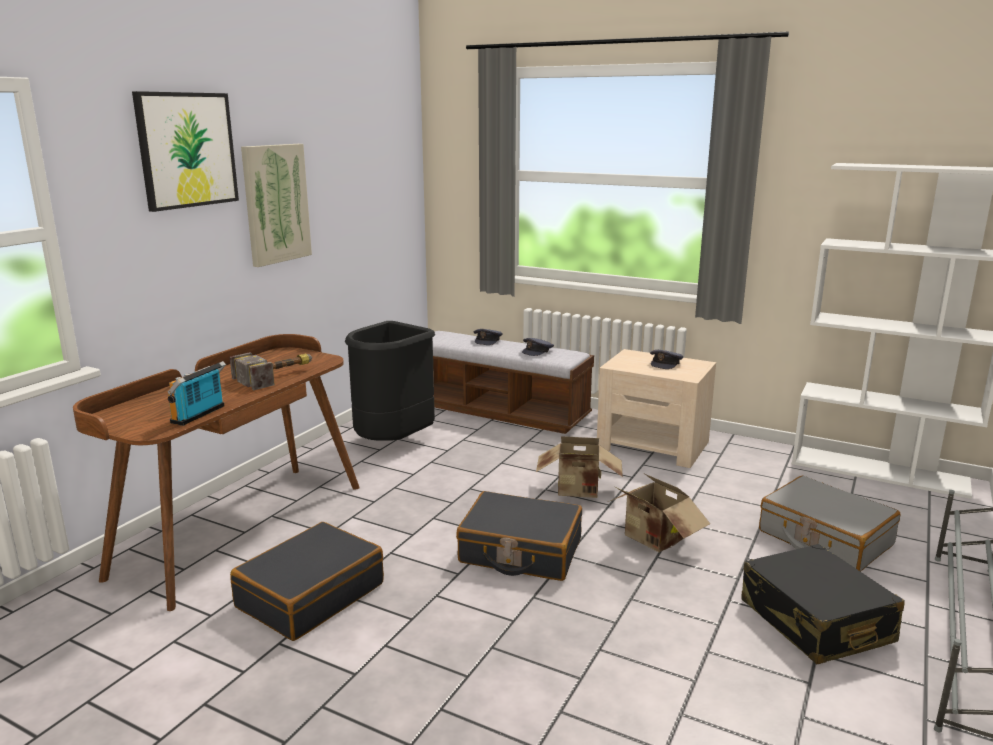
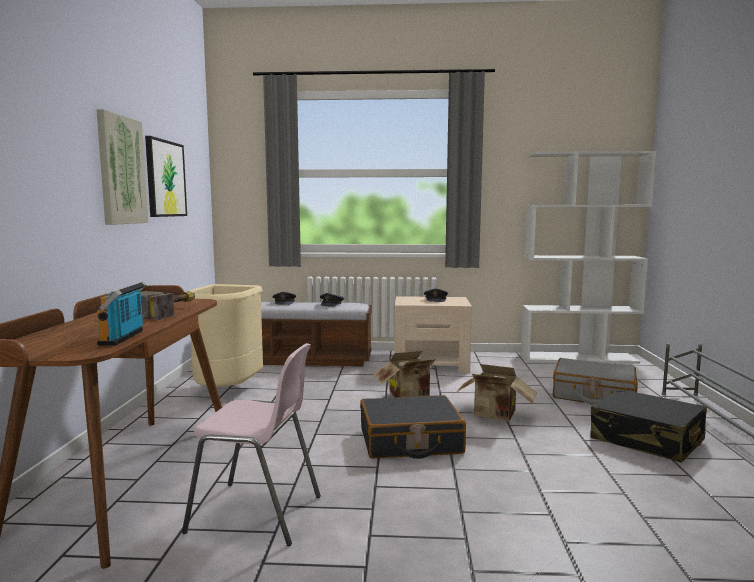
camera: 25 degrees left, 10 degrees down
(187, 150) = (55, 96): picture -> picture (165, 179)
(310, 595) = (257, 514): black suitcase -> pink chair
(393, 442) = (228, 391): black trash can -> beige trash can

